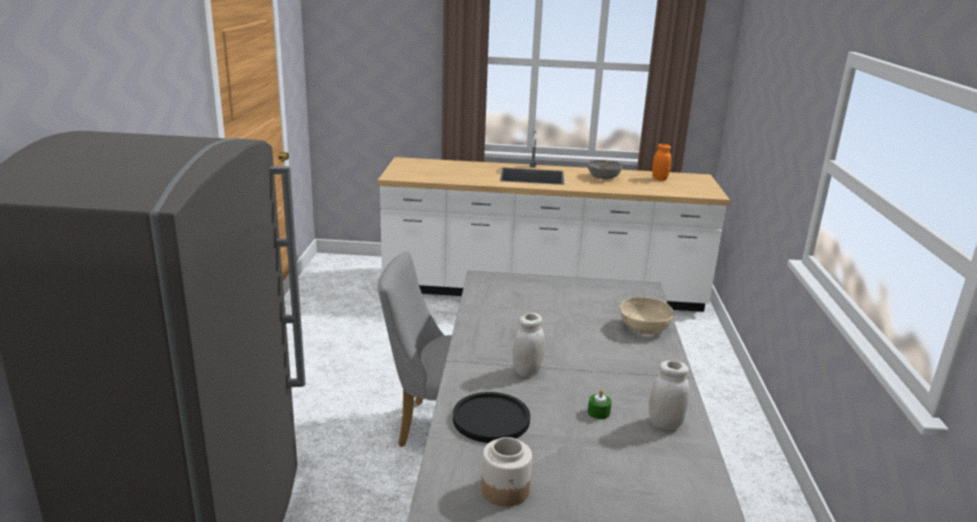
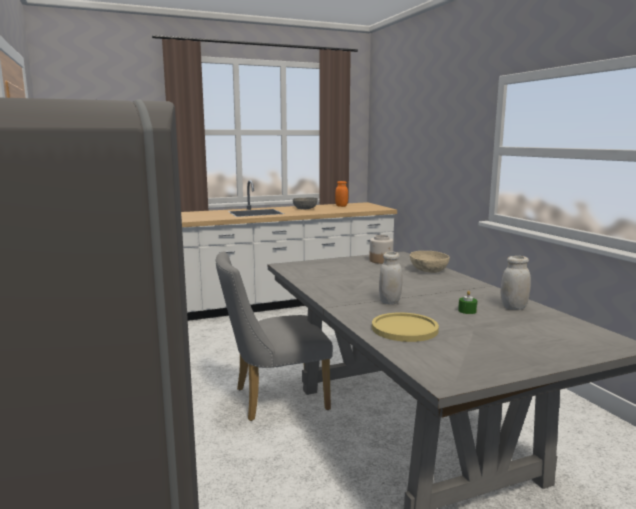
camera: 25 degrees left, 10 degrees down
(491, 419) = (404, 329): black plate -> yellow plate
(505, 490) = (475, 361): jar -> jar (381, 261)

